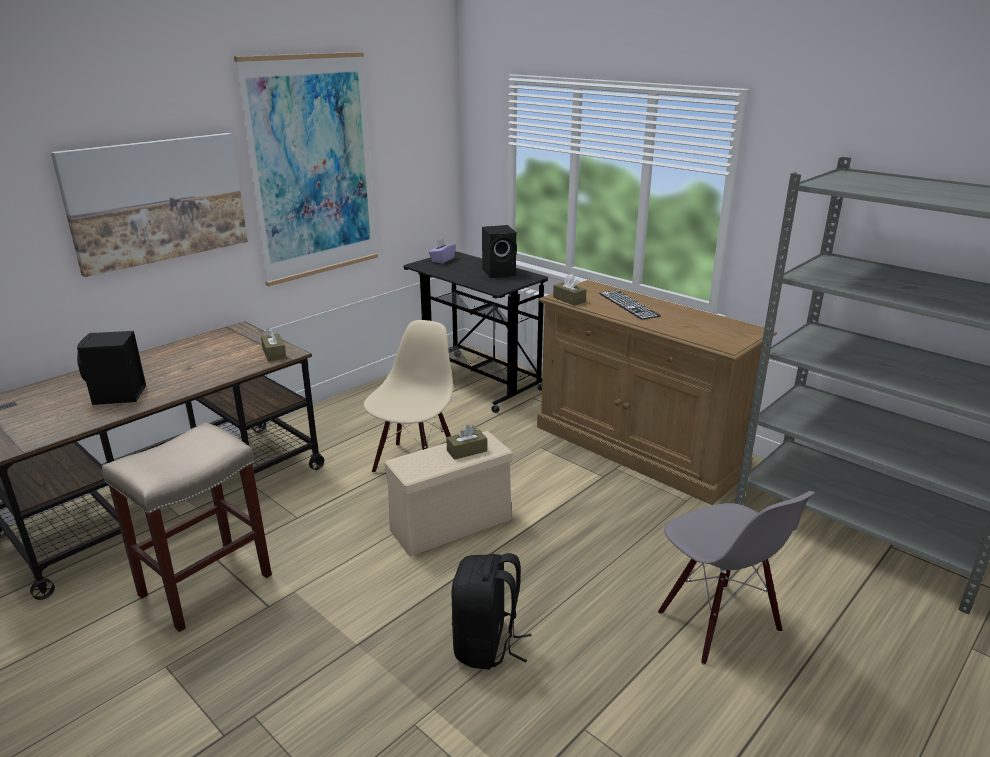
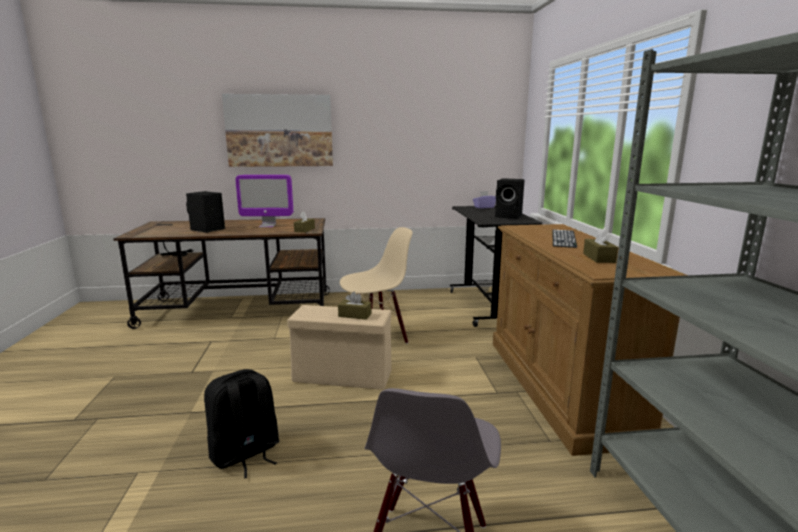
camera: 40 degrees right, 10 degrees down
(199, 360) = (267, 226): none -> monitor
(205, 586) = (186, 350): beige stool -> none
(313, 168) = (390, 126): picture -> none
(569, 299) = (518, 229): brown tissue box -> brown tissue box (599, 258)

